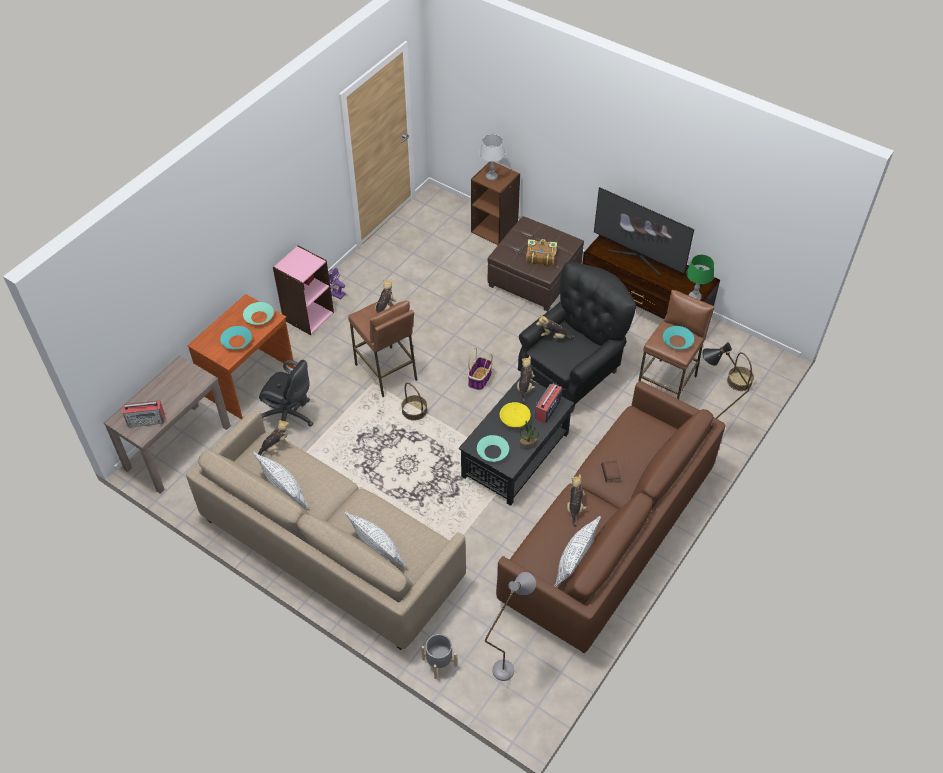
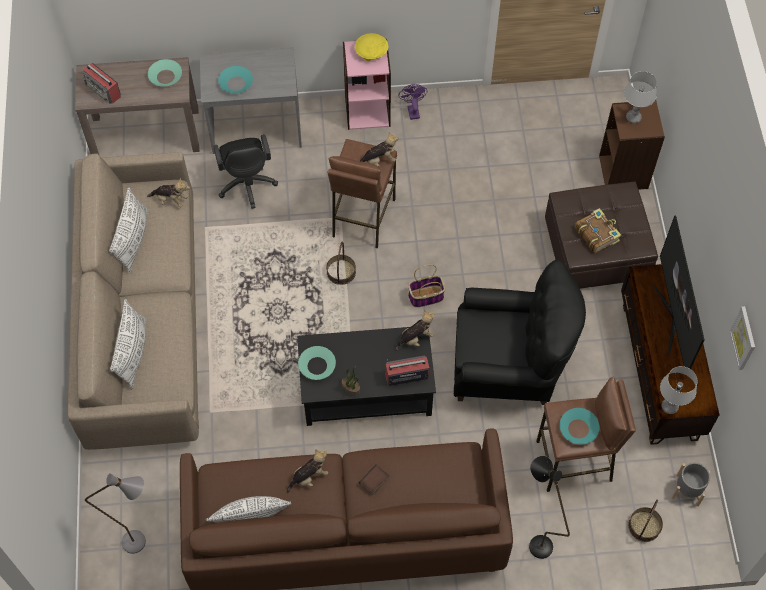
camera: 50 degrees right, 10 degrees up
(250, 382) = (256, 128): brown desk -> grey desk
(259, 317) = (277, 77): turquoise bowl -> turquoise bowl (165, 76)
(439, 662) = (102, 486): grey planter -> grey planter (687, 490)
(514, 419) = (369, 357): yellow bowl -> yellow bowl (371, 51)
(553, 336) = (498, 318): plush toy -> none
(694, 297) = (669, 406): green table lamp -> grey table lamp
(714, 208) = (743, 338): none -> picture

